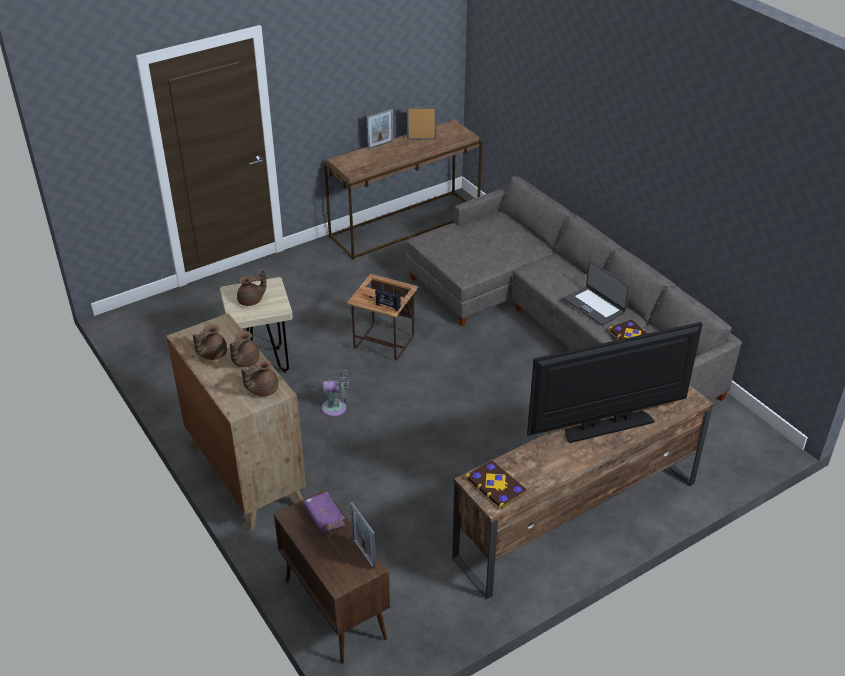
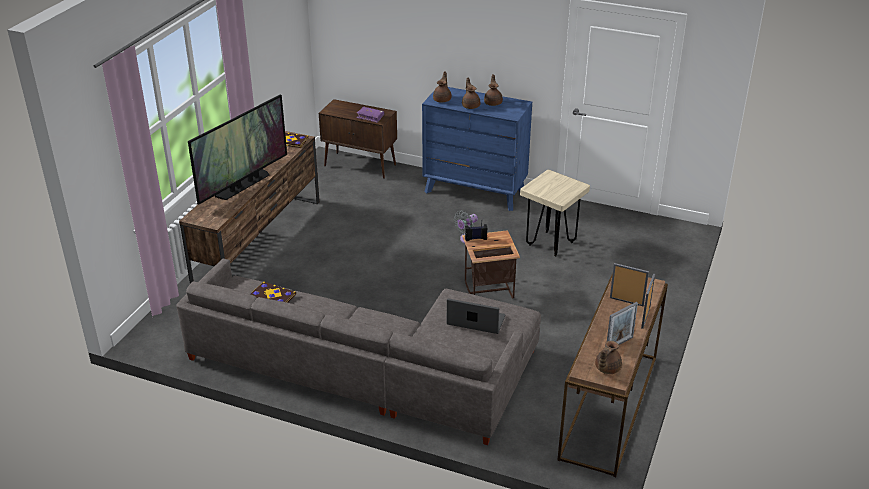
camera: 145 degrees right, 5 degrees down
(245, 474) = (475, 191): brown dresser -> blue dresser
(251, 301) = (555, 185): brown teapot -> brown teapot (606, 368)
(364, 554) = (336, 113): picture frame -> picture frame (626, 301)
(595, 306) = (321, 309): laptop -> laptop (475, 321)

